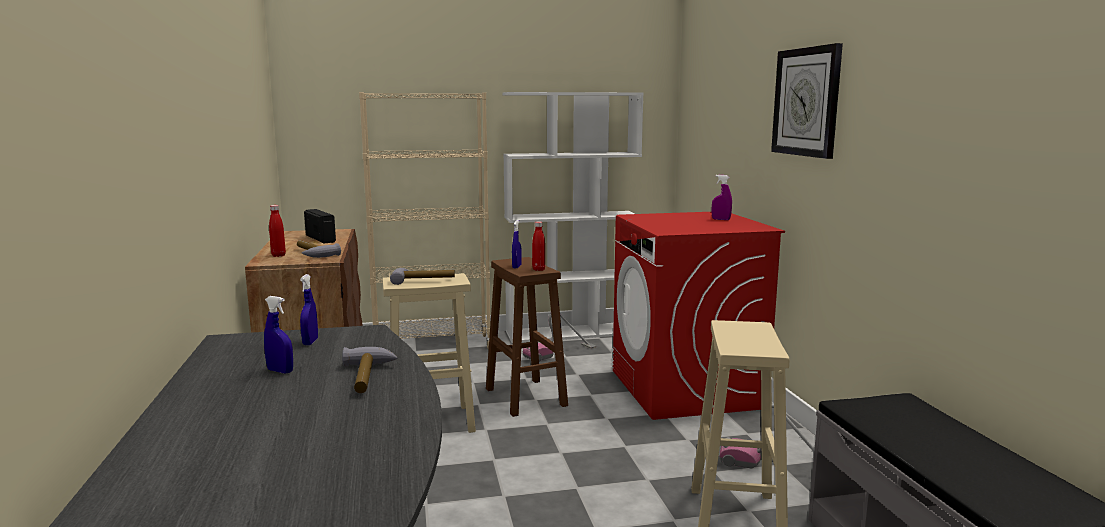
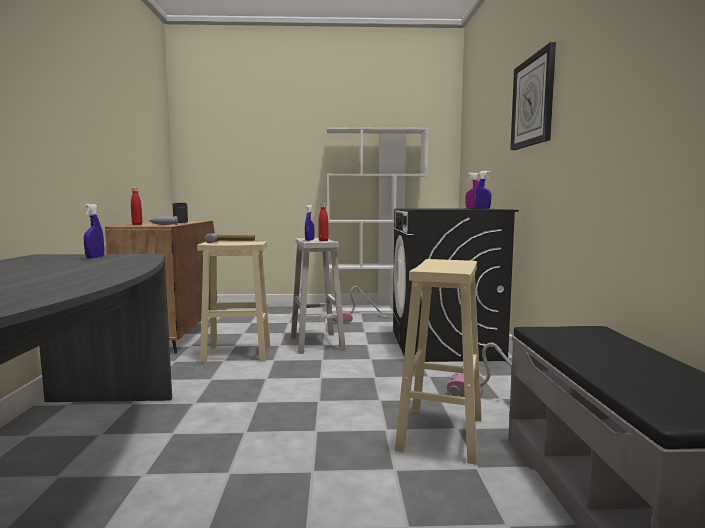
camera: 10 degrees right, 5 degrees down
(280, 371) = (44, 266): blue spray bottle -> blue spray bottle (482, 209)
(368, 378) = (99, 269): hammer -> none
(433, 346) = (271, 312): beige bookcase -> none
(526, 398) = (317, 343): brown stool -> white stool
(686, 389) = (445, 345): red washing machine -> black washing machine

